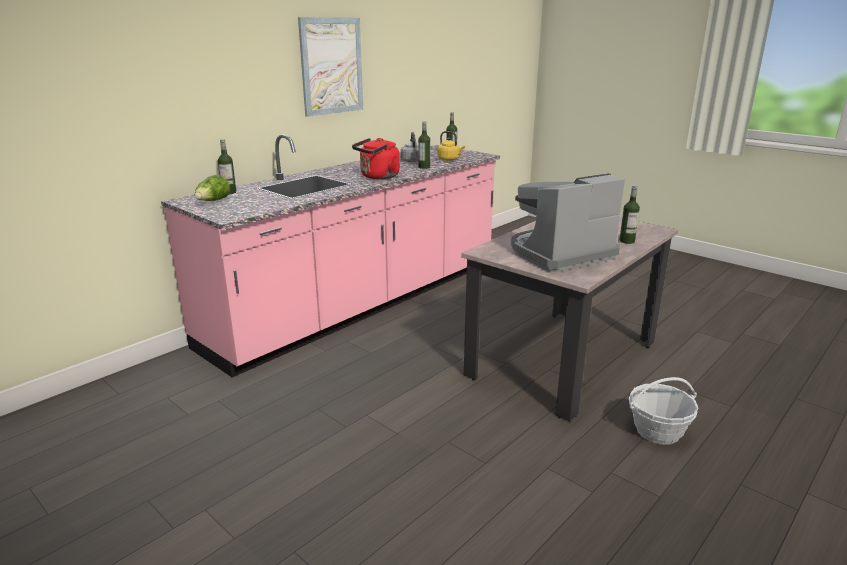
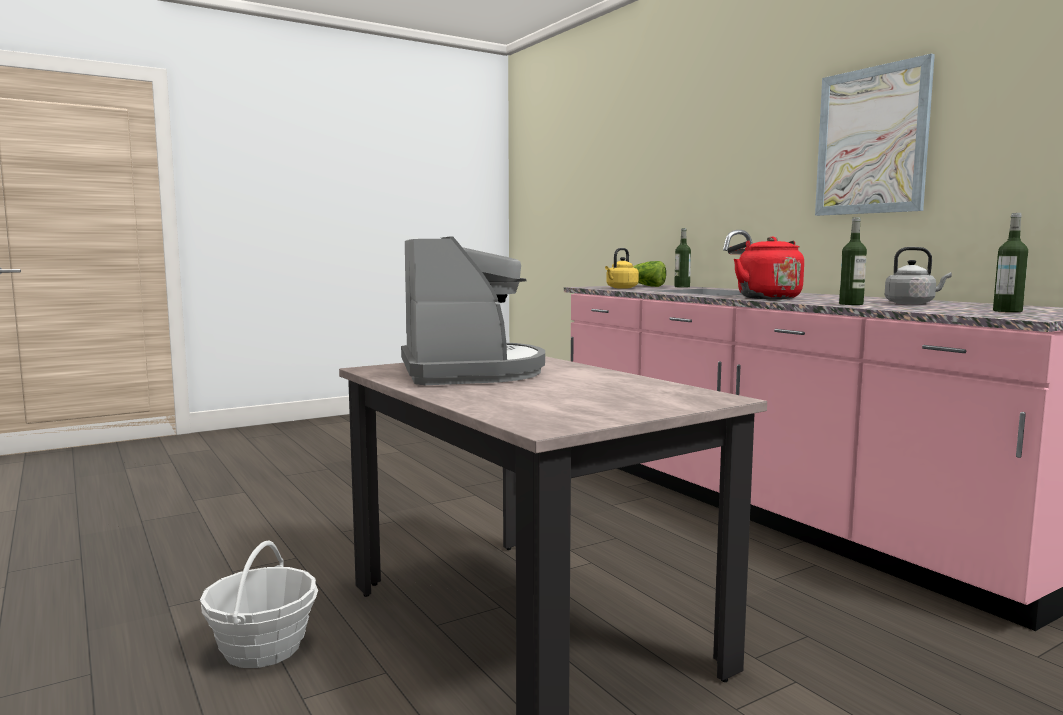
camera: 105 degrees right, 15 degrees down
(449, 159) = (942, 309): yellow kettle -> yellow kettle (621, 288)
(627, 241) = (490, 399): bottle -> none

